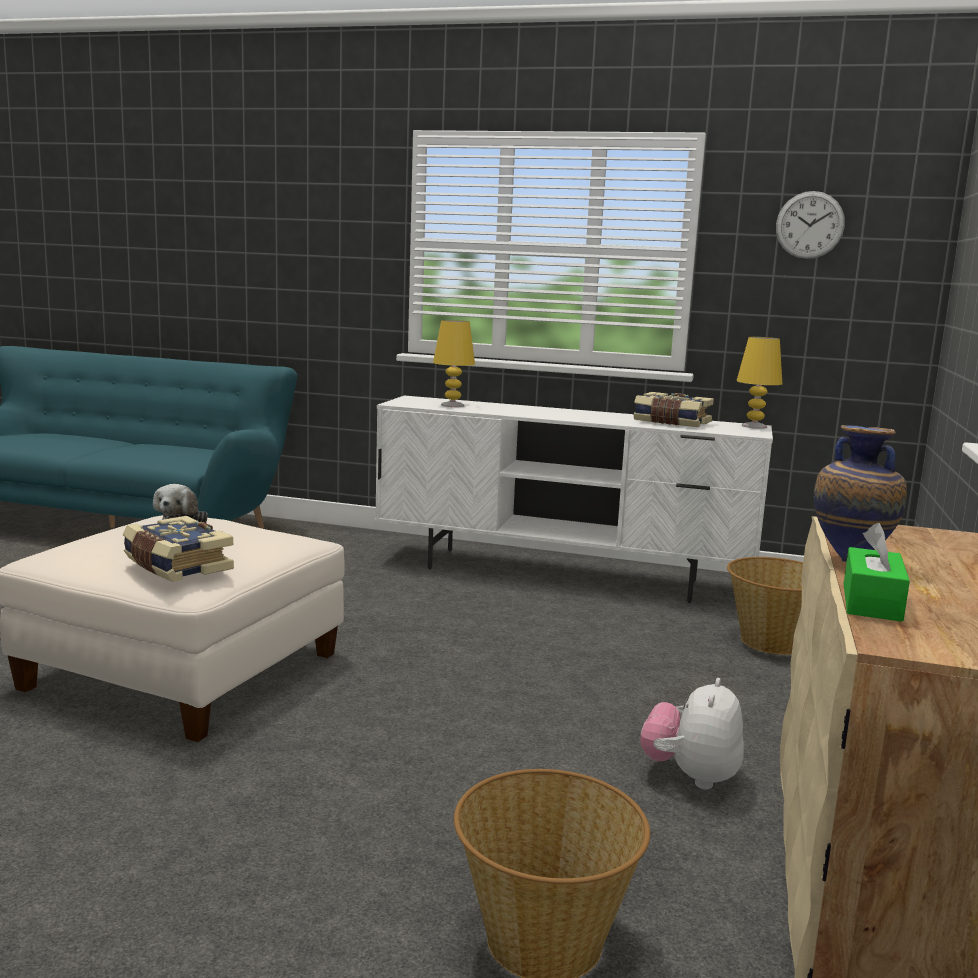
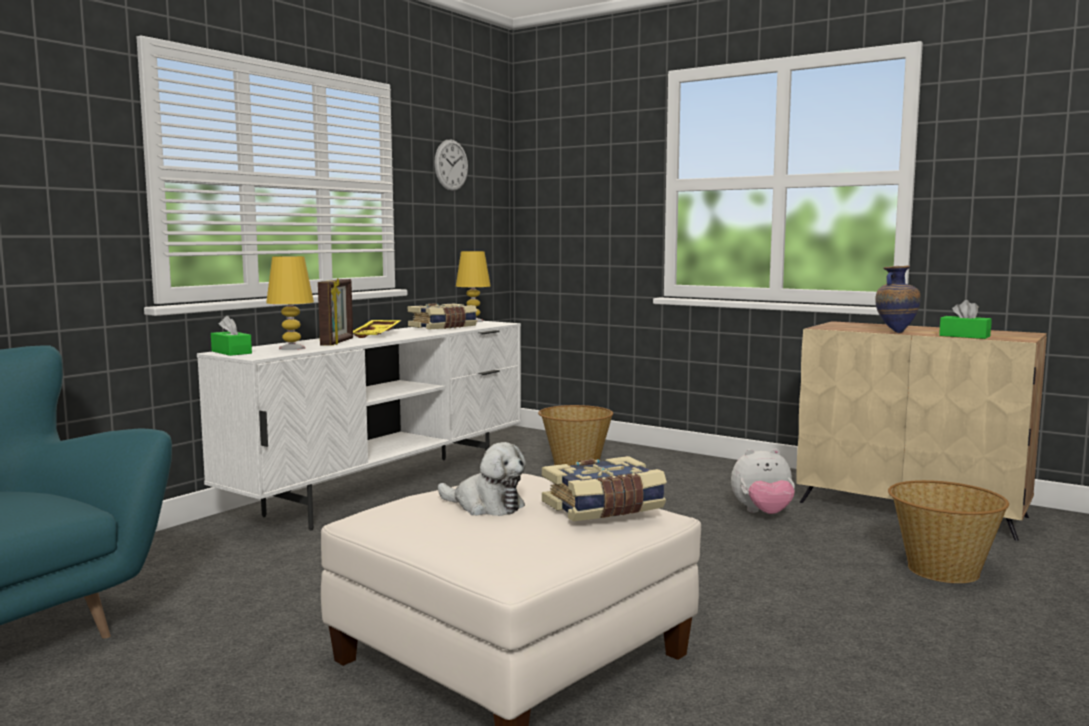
camera: 70 degrees left, 5 degrees down
(413, 399) = (231, 352): none -> green tissue box
(502, 410) = (338, 342): none -> picture frame
(572, 413) = (377, 335): none -> yellow tray
(690, 776) = (763, 514): plush toy -> plush toy turned 45 degrees counterclockwise

